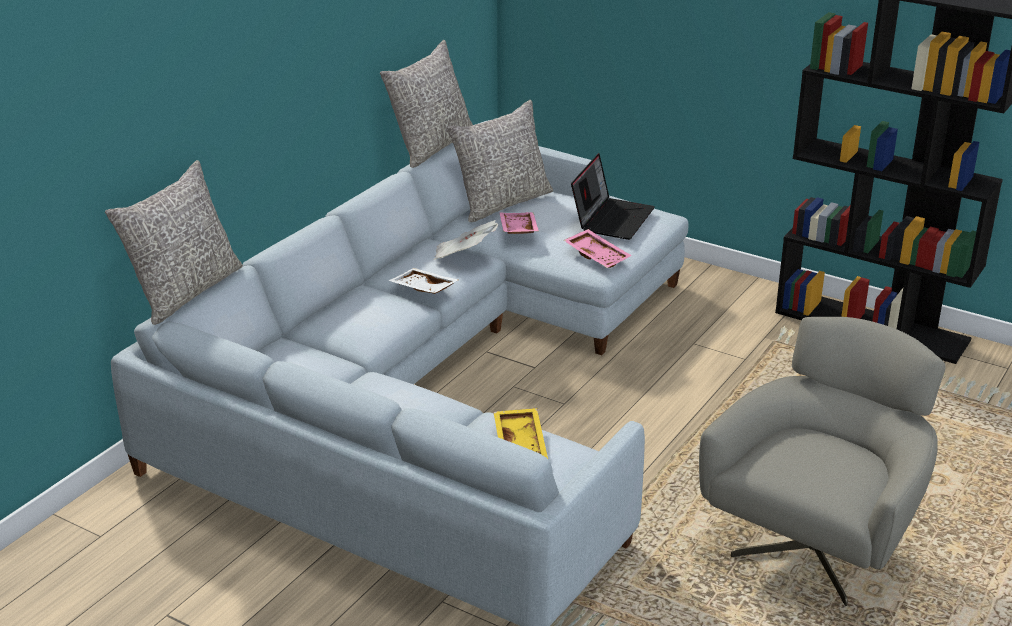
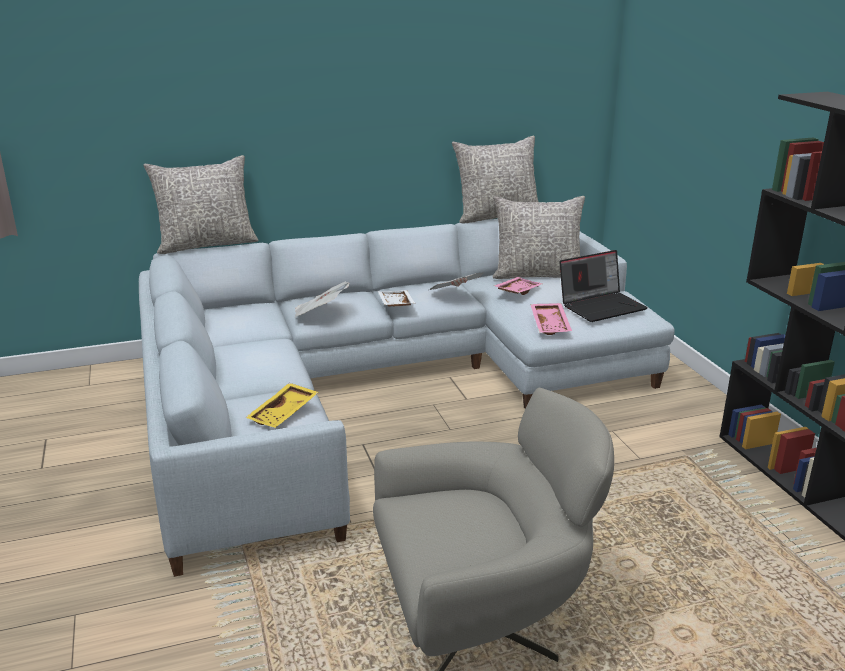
camera: 40 degrees right, 5 degrees down
(365, 330) = (320, 314): none -> newspaper

